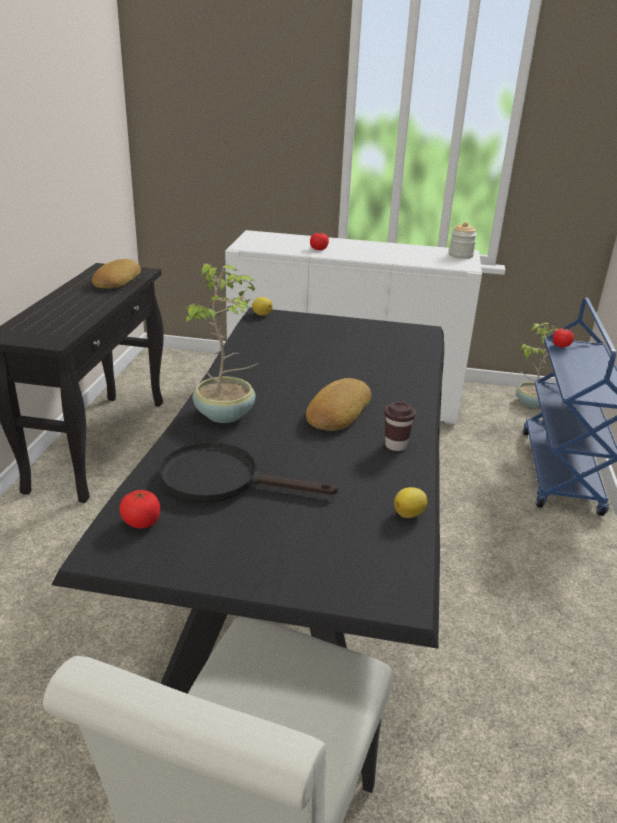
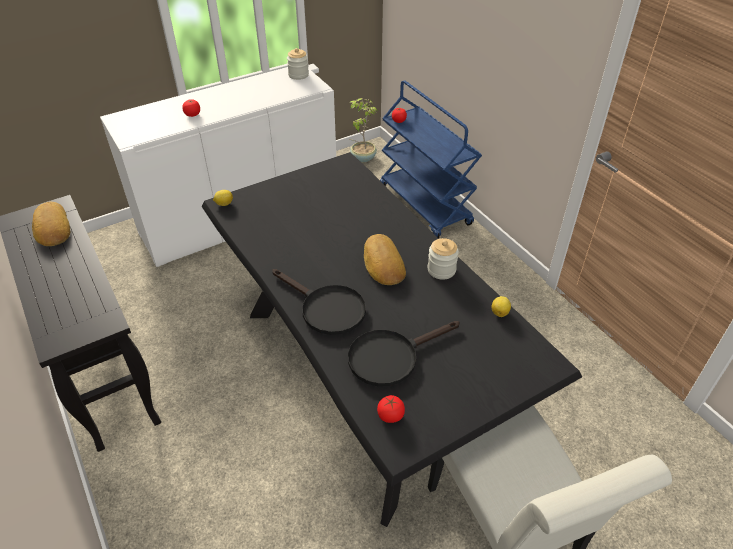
camera: 40 degrees left, 15 degrees up
(226, 414) = (326, 308): potted plant -> black frying pan
(395, 445) = (441, 270): brown cup -> jar

